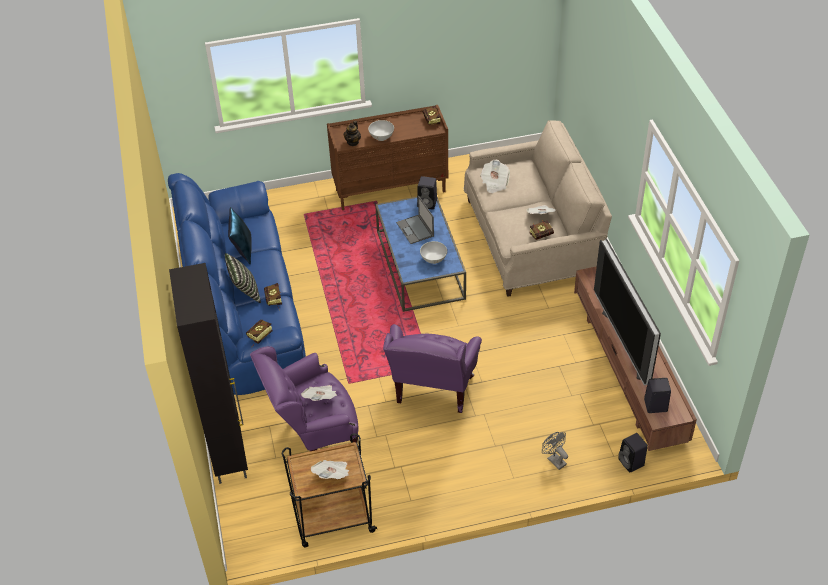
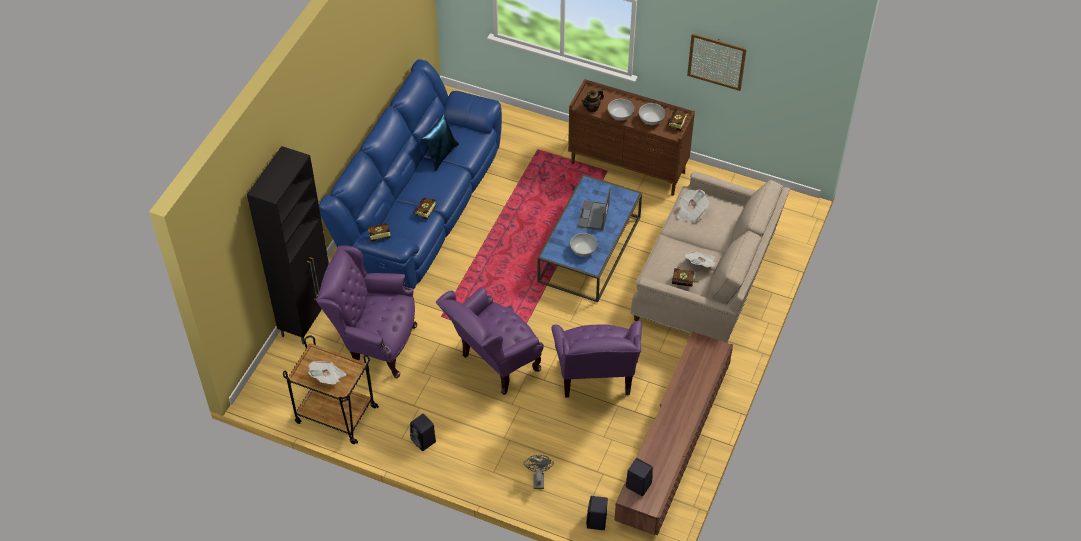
camera: 35 degrees right, 5 degrees up
(244, 291) = (411, 192): pillow -> none
(320, 398) = (380, 314): newspaper -> none
(409, 128) = (651, 121): none -> white bowl
(428, 203) = (626, 198): black speaker -> black speaker (424, 441)
(444, 46) = (716, 60): none -> picture
(526, 360) = (596, 385): none -> purple armchair
(627, 343) = (669, 420): television -> none

